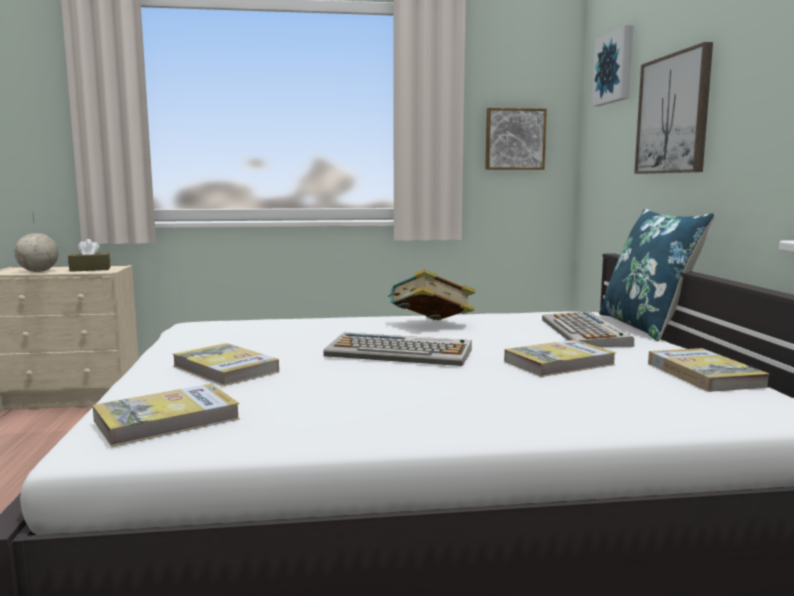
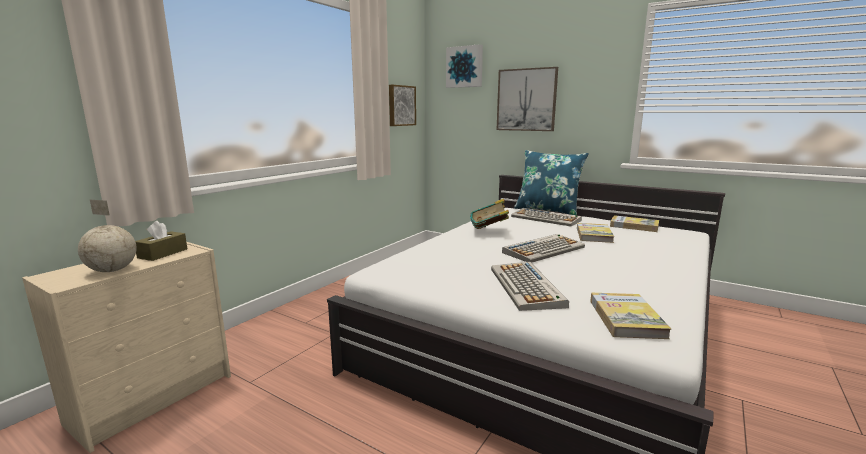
camera: 50 degrees left, 5 degrees up
(225, 369) = (526, 287): book -> keyboard

